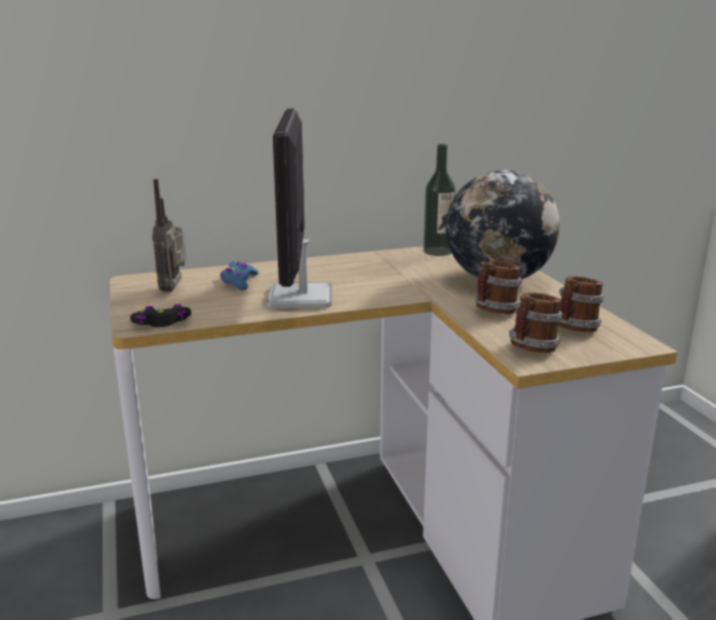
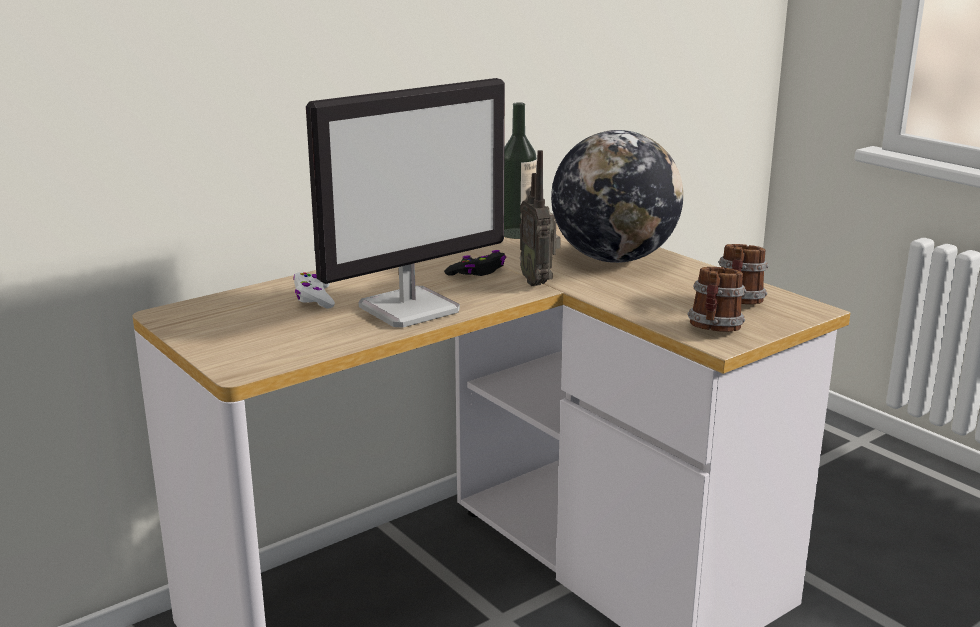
camera: 20 degrees left, 0 degrees up
(162, 323) = (269, 361): black game controller -> black game controller (478, 272)
(175, 289) = (239, 318): radio -> radio (538, 282)
(239, 282) = (313, 298): blue game controller -> white game controller
(300, 298) = (410, 308): monitor -> monitor turned 105 degrees counterclockwise
(495, 312) = (642, 295): mug -> none

